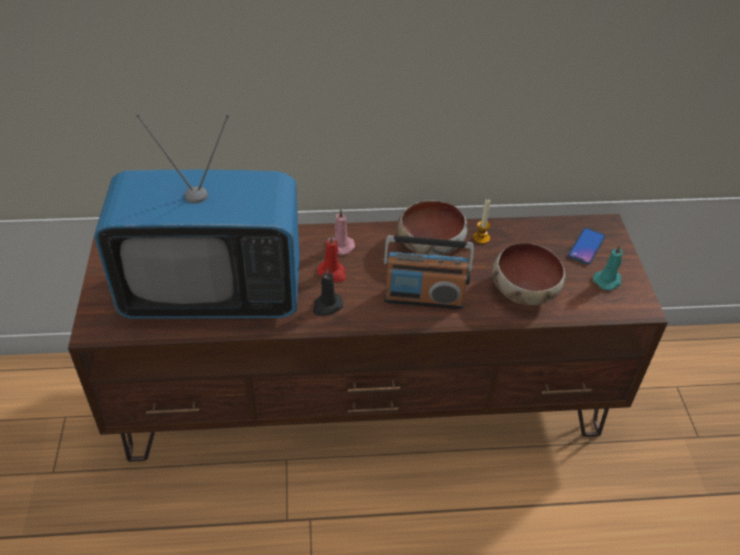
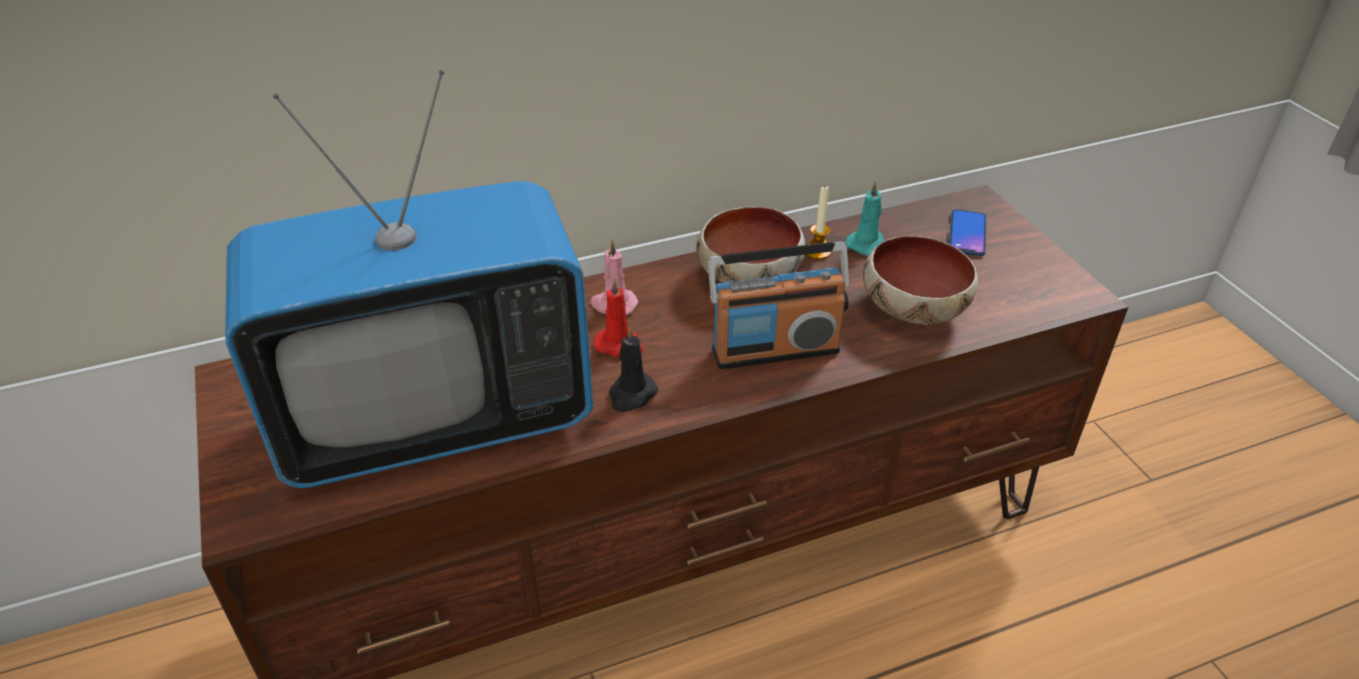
camera: 15 degrees left, 5 degrees down
(608, 280) = (1020, 271): turquoise candle -> turquoise candle (867, 244)

